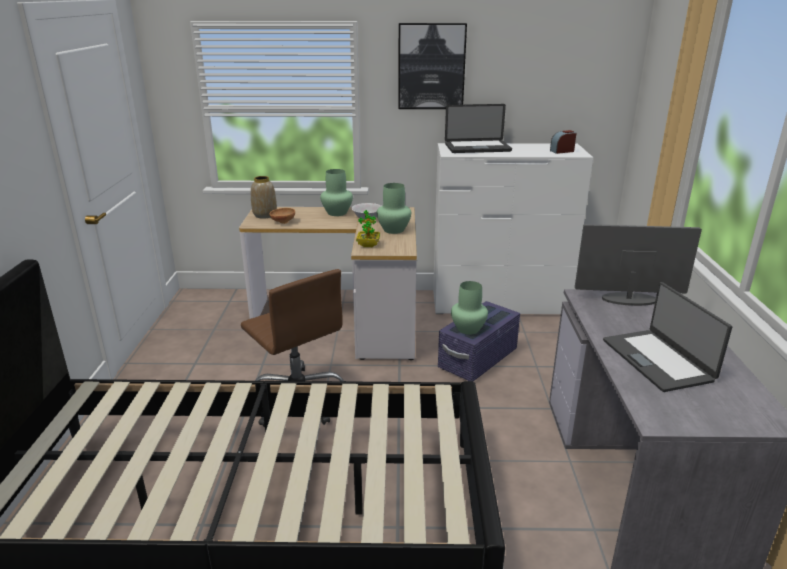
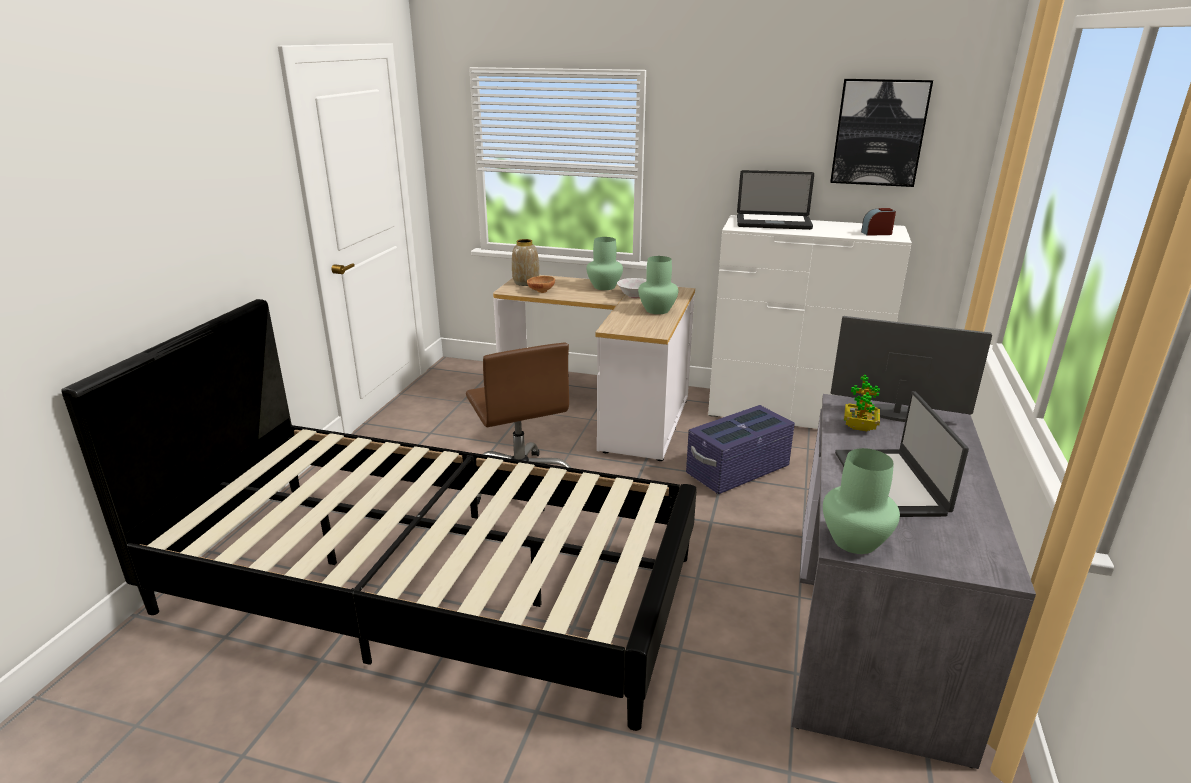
camera: 15 degrees right, 0 degrees up
(368, 245) = (619, 323): potted plant -> potted plant (859, 427)
(431, 66) = (728, 124): picture -> picture (879, 133)
(467, 329) = (722, 432): green vase -> green vase (853, 540)

